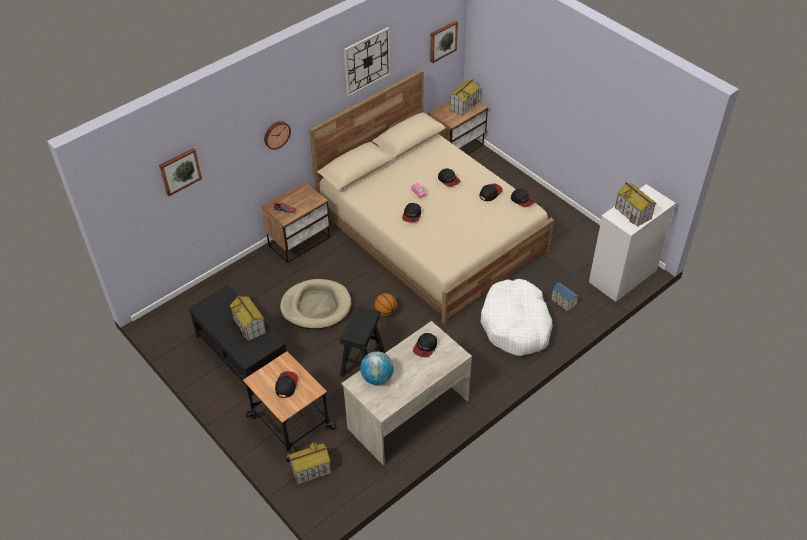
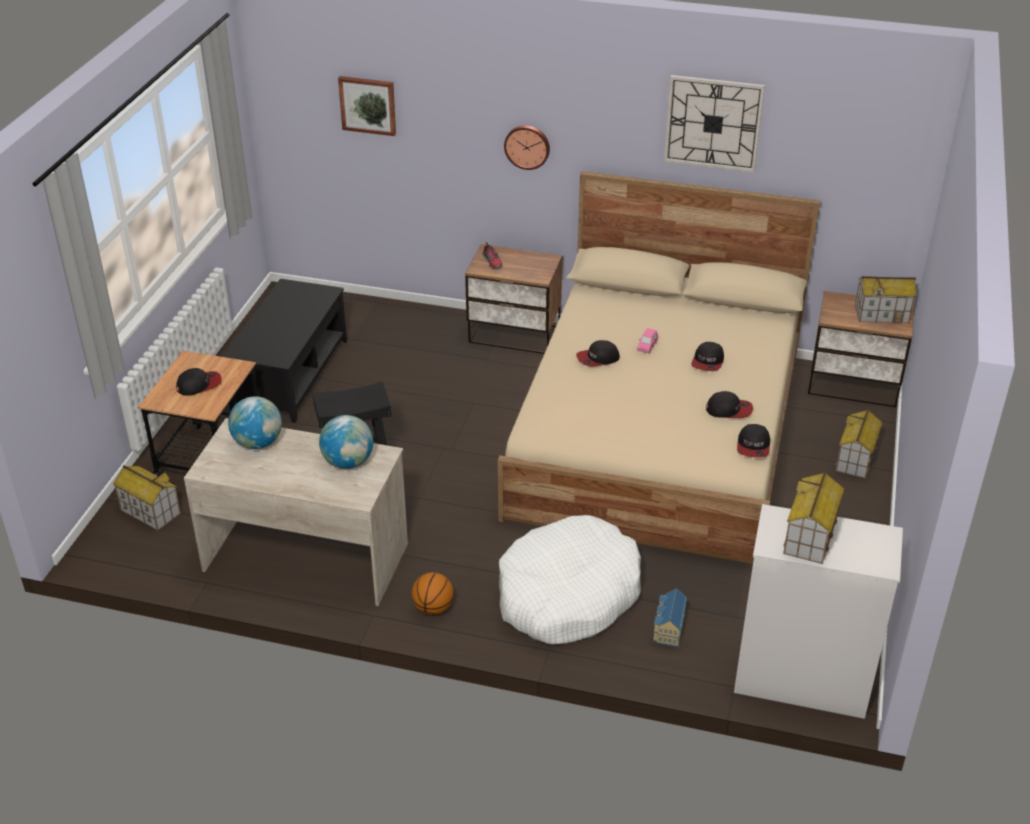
camera: 55 degrees right, 10 degrees down
(250, 326) = (291, 331): toy house -> toy house (856, 460)
(316, 306) = (419, 396): beige dog bed -> none
(386, 312) = (467, 458): basketball -> basketball (433, 608)
(425, 347) = (348, 462): cap -> globe
(442, 41) = (881, 178): picture -> none

